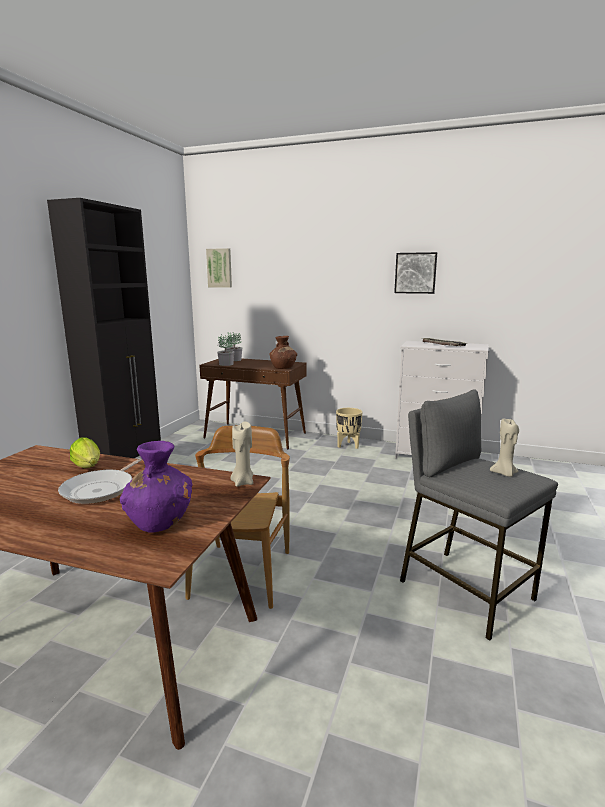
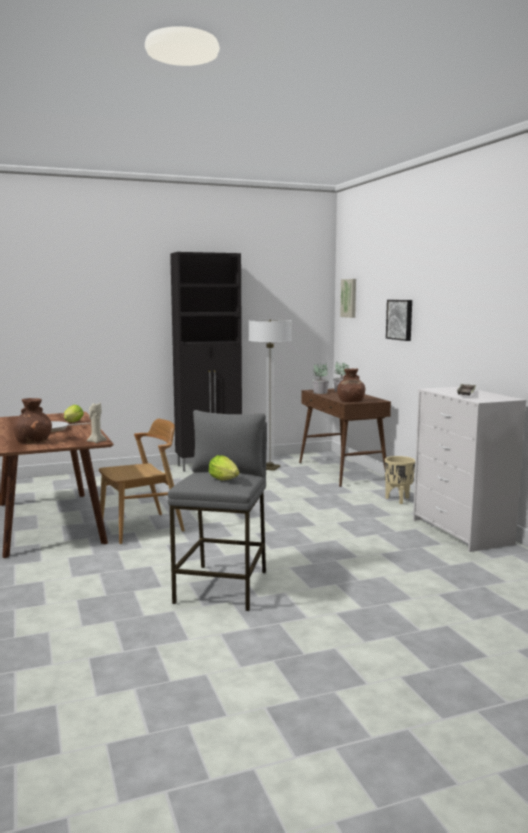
camera: 50 degrees right, 5 degrees down
(160, 521) = (33, 442): purple vase -> brown vase
(191, 451) = (269, 468): none -> floor lamp
(415, 273) = (473, 306): picture -> picture (400, 319)
(504, 473) = (225, 480): beige candle -> lettuce

